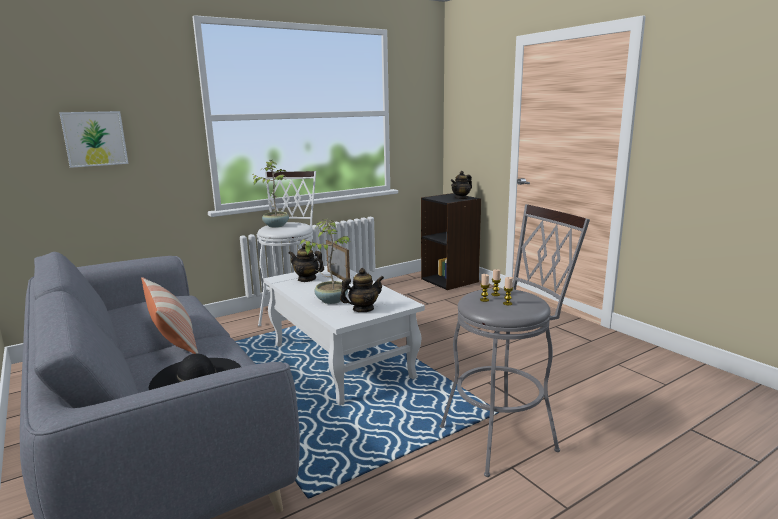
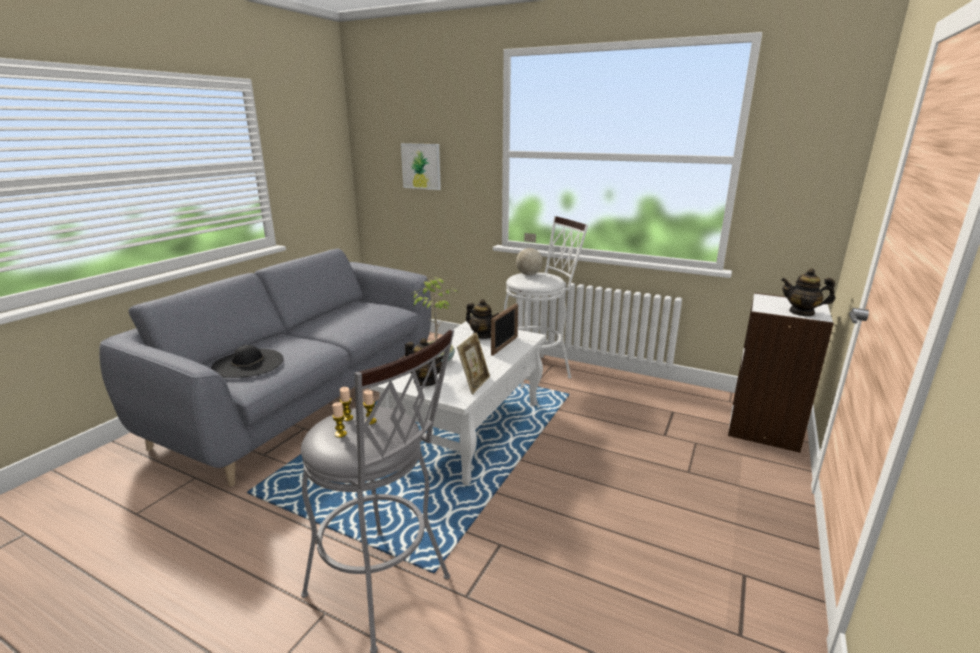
camera: 60 degrees right, 5 degrees up
(172, 336) = (319, 333): pillow -> none
(276, 225) = (529, 274): potted plant -> globe
(307, 279) = (482, 336): teapot -> teapot turned 135 degrees clockwise
(389, 296) = (474, 383): none -> picture frame
(450, 280) = (765, 428): black bookcase -> white bookcase

